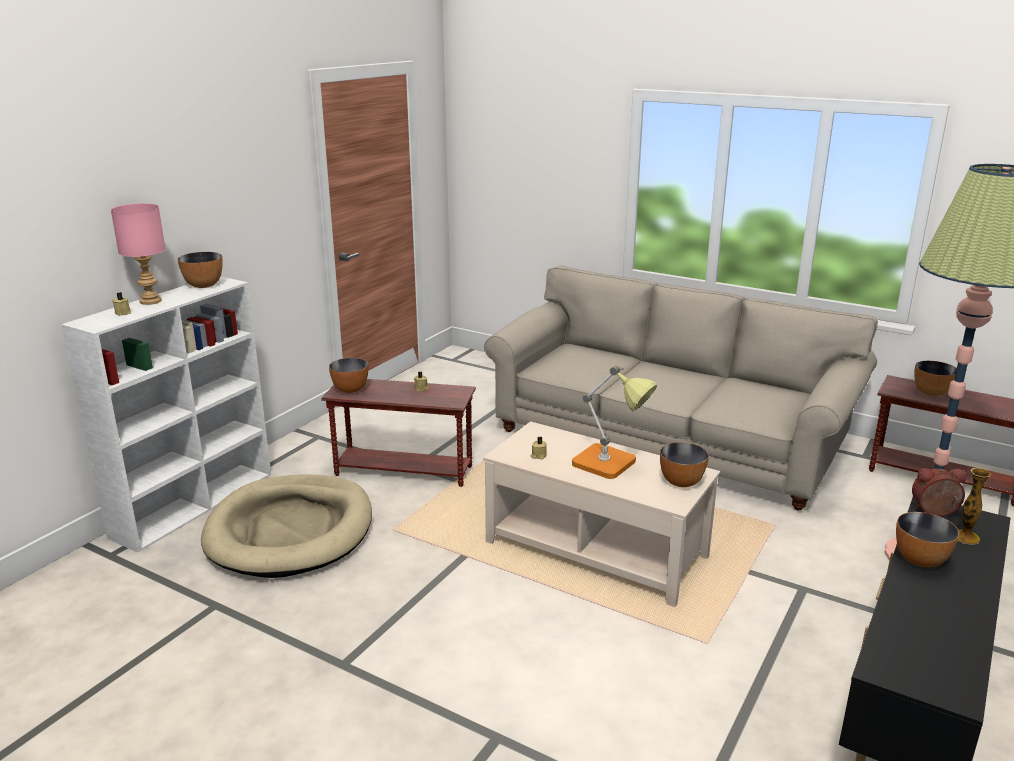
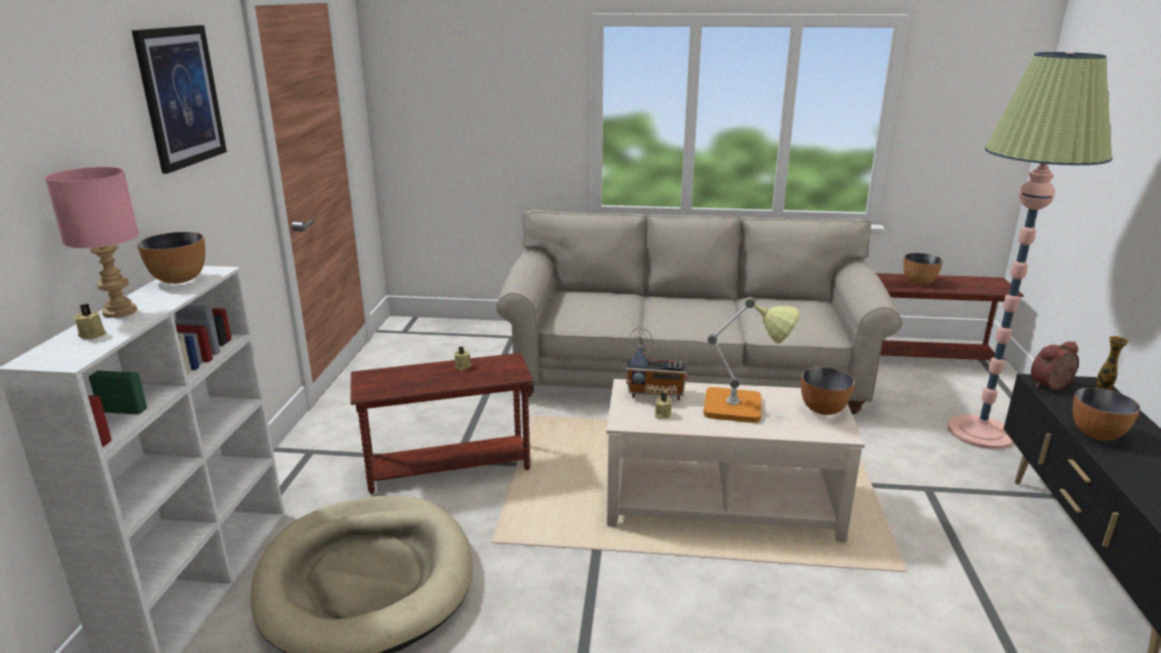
camera: 25 degrees left, 0 degrees up
(236, 154) = (181, 97): none -> picture
(350, 390) = (379, 384): bowl -> none
(550, 440) = (656, 394): none -> radio

